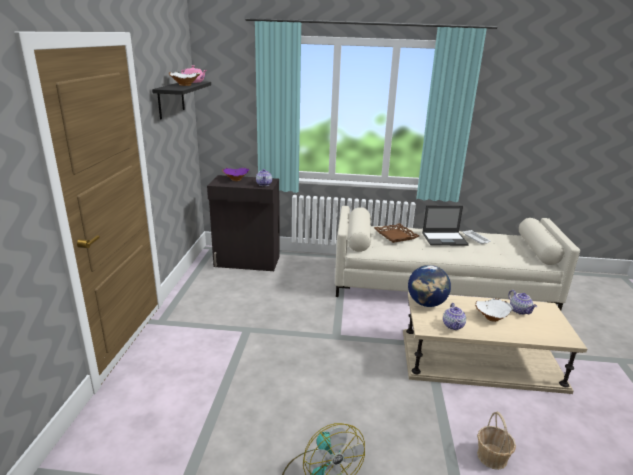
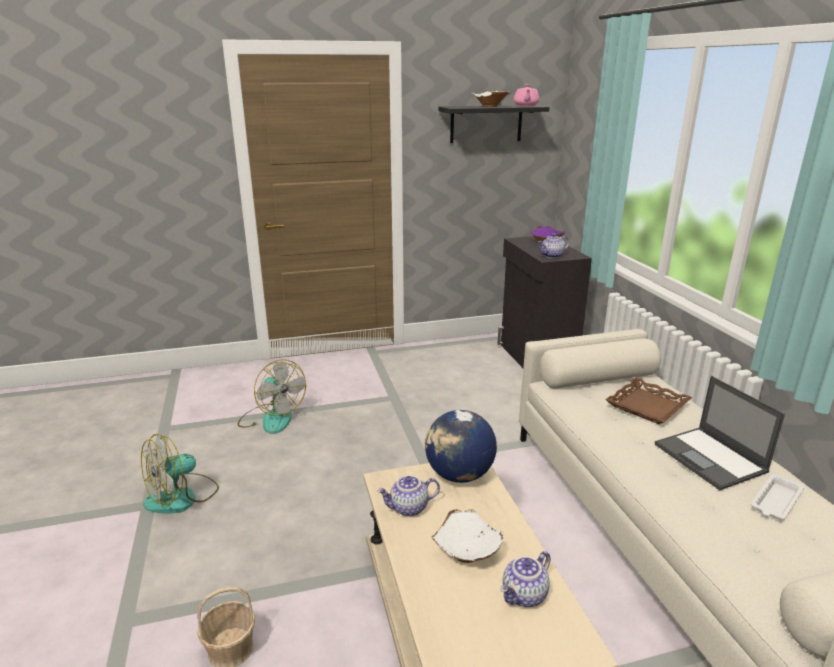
camera: 70 degrees right, 0 degrees up
(226, 401) = (272, 418): none -> fan

